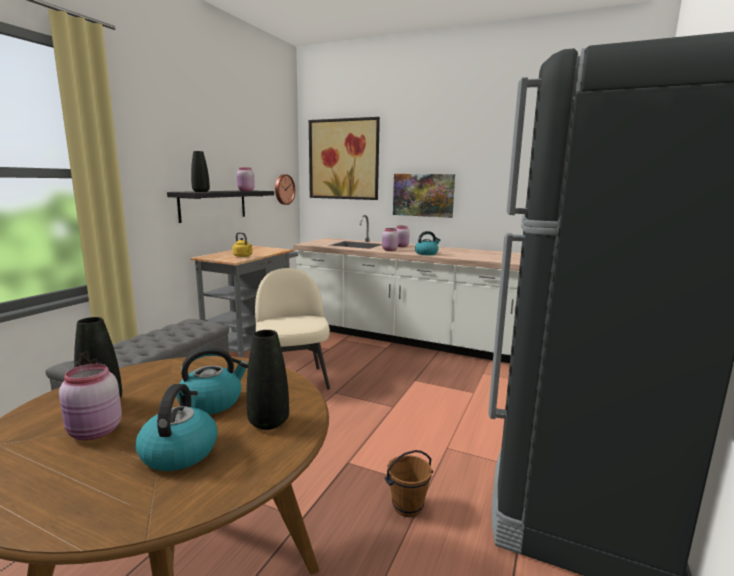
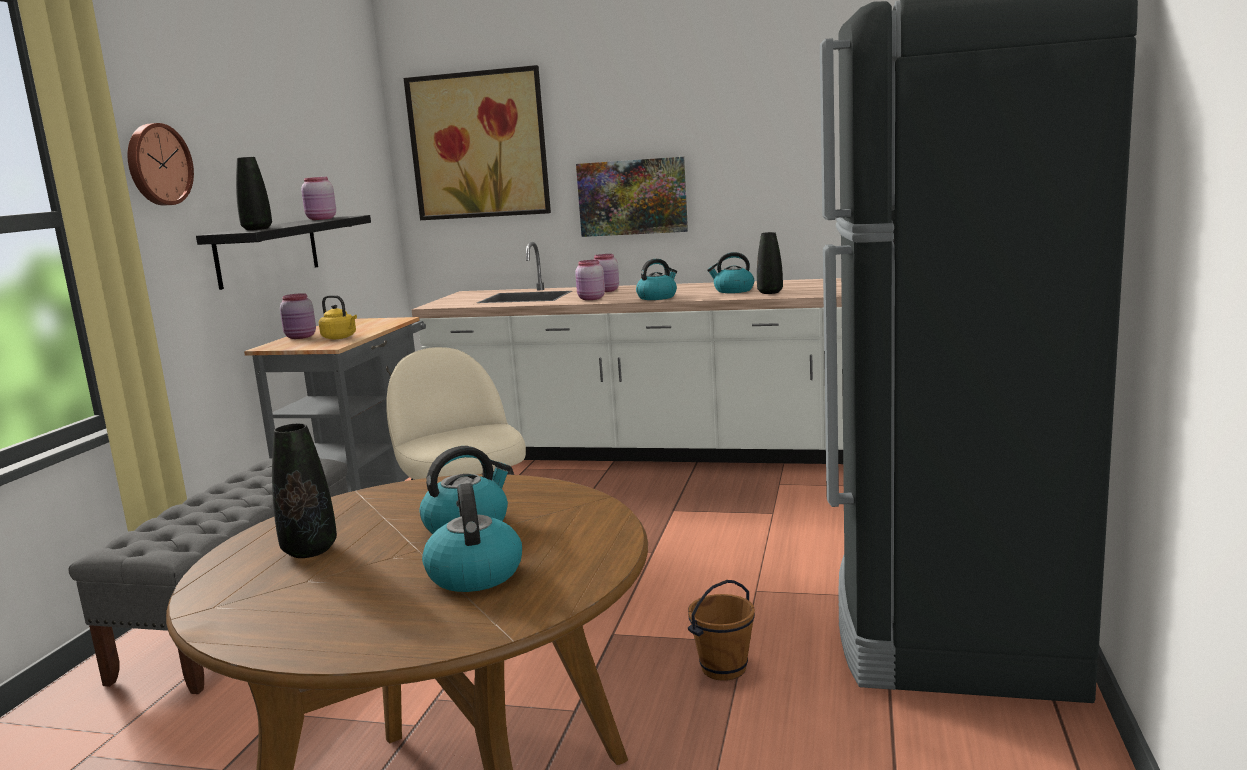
camera: 10 degrees left, 0 degrees up
(95, 432) = (338, 576): pink jar -> pink jar (301, 337)
(268, 422) = (565, 532): black vase -> black vase (770, 292)
(283, 189) = (373, 210): wall clock -> wall clock (157, 165)
(472, 254) = (733, 291): none -> kettle

